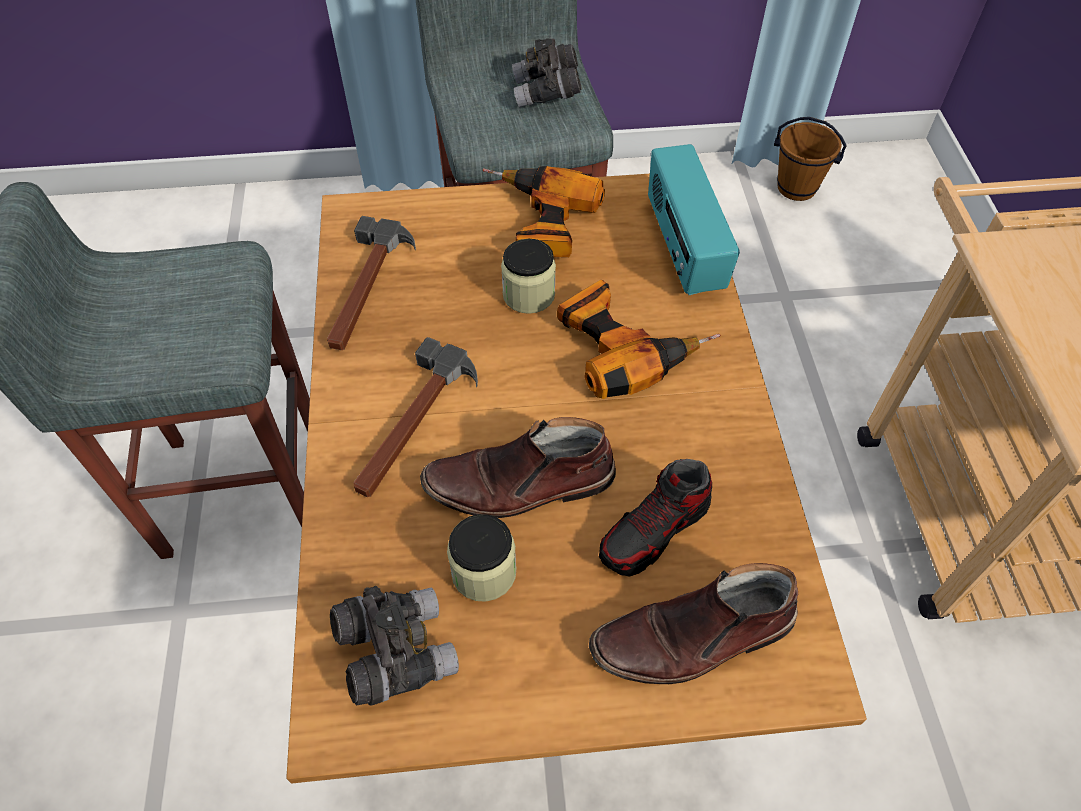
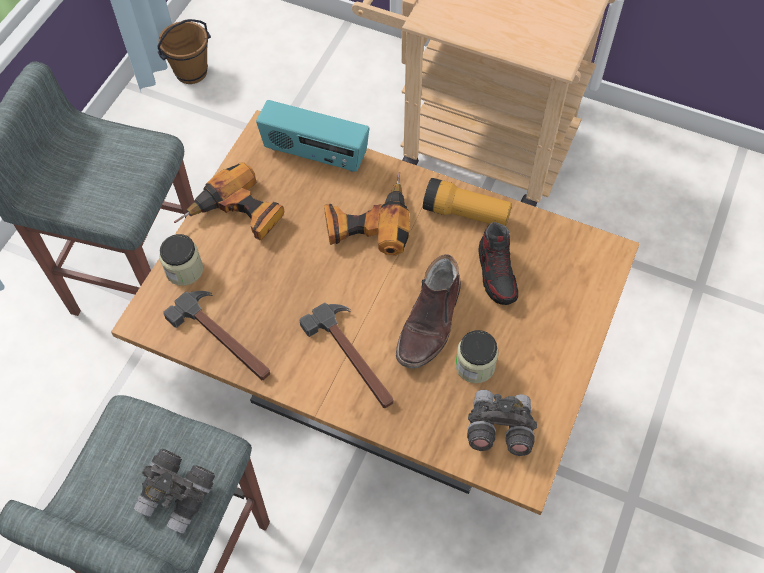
camera: 60 degrees left, 5 degrees up
(528, 295) = (294, 251): jar -> jar (184, 270)
(547, 92) = (108, 151): grey binoculars -> grey binoculars (178, 496)
(693, 638) = (565, 289): brown boot -> none
(725, 446) = (466, 213): none -> flashlight

